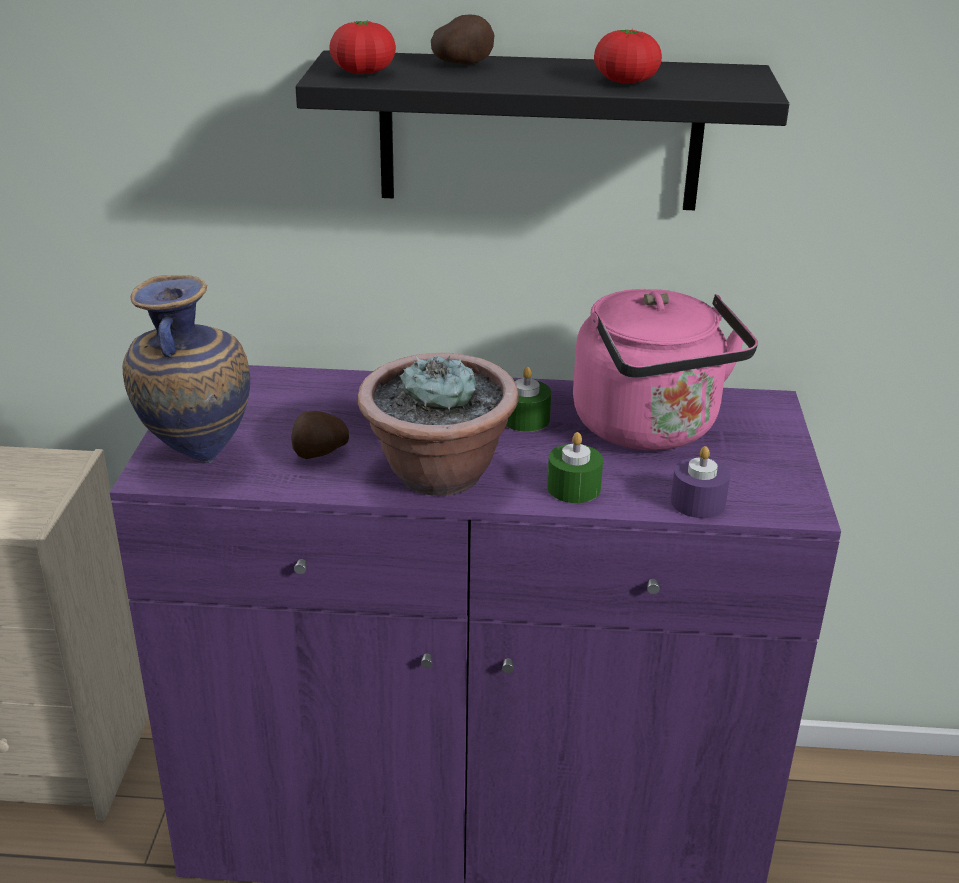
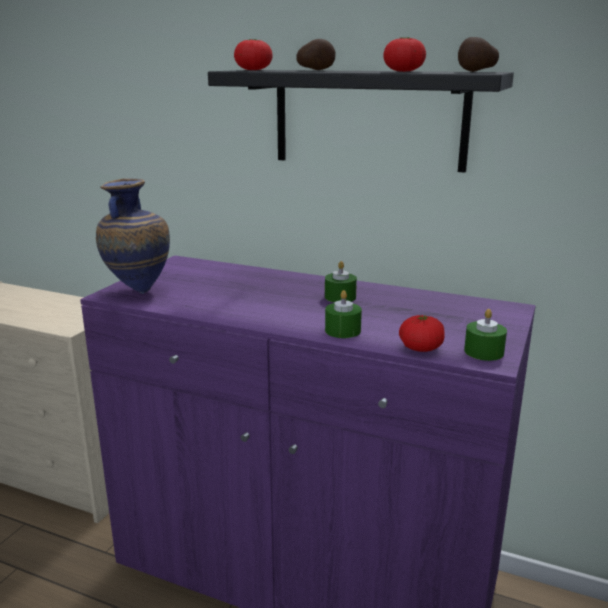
camera: 20 degrees right, 10 degrees down
(319, 453) = (205, 297): potato -> potato (475, 71)
(438, 475) = (264, 314): potted plant -> none
(651, 429) = (418, 311): pink kettle -> none
(698, 502) = (420, 348): purple candle -> tomato
(780, 493) = (484, 352): none -> green candle

